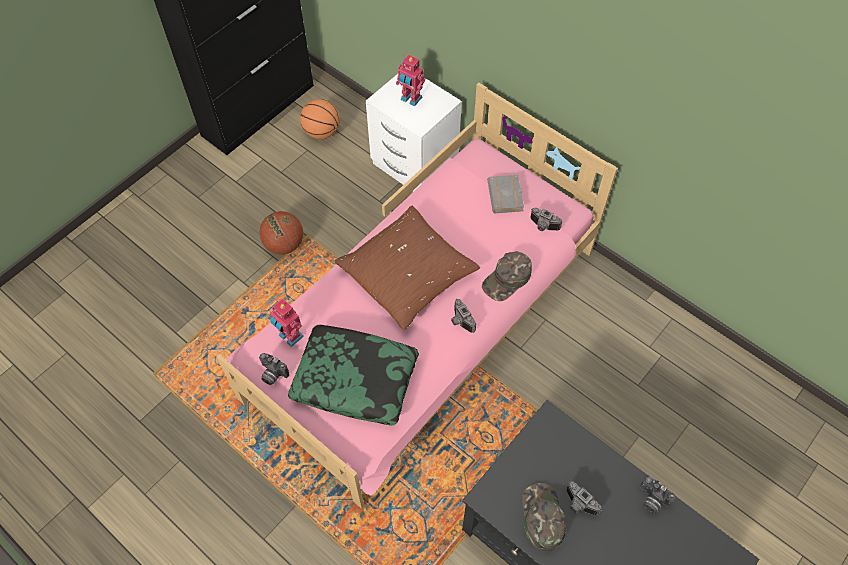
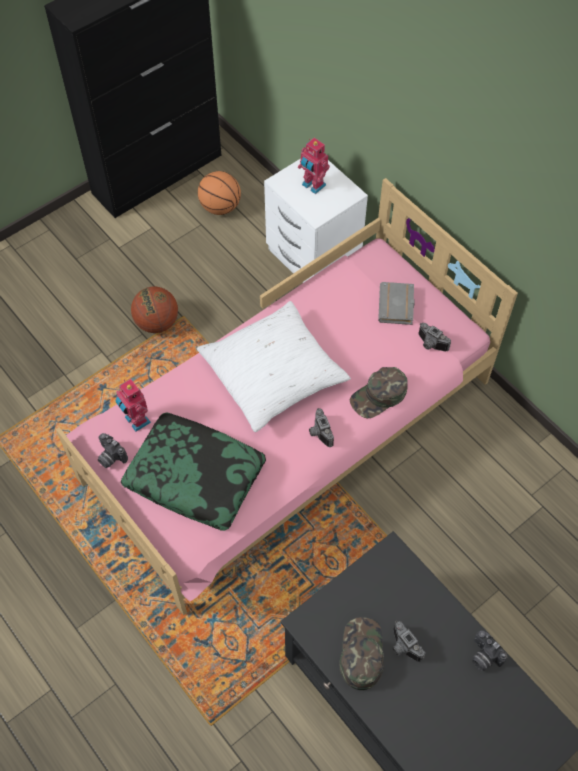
camera: 10 degrees right, 0 degrees up
(408, 274) = (273, 374): brown pillow -> white pillow

